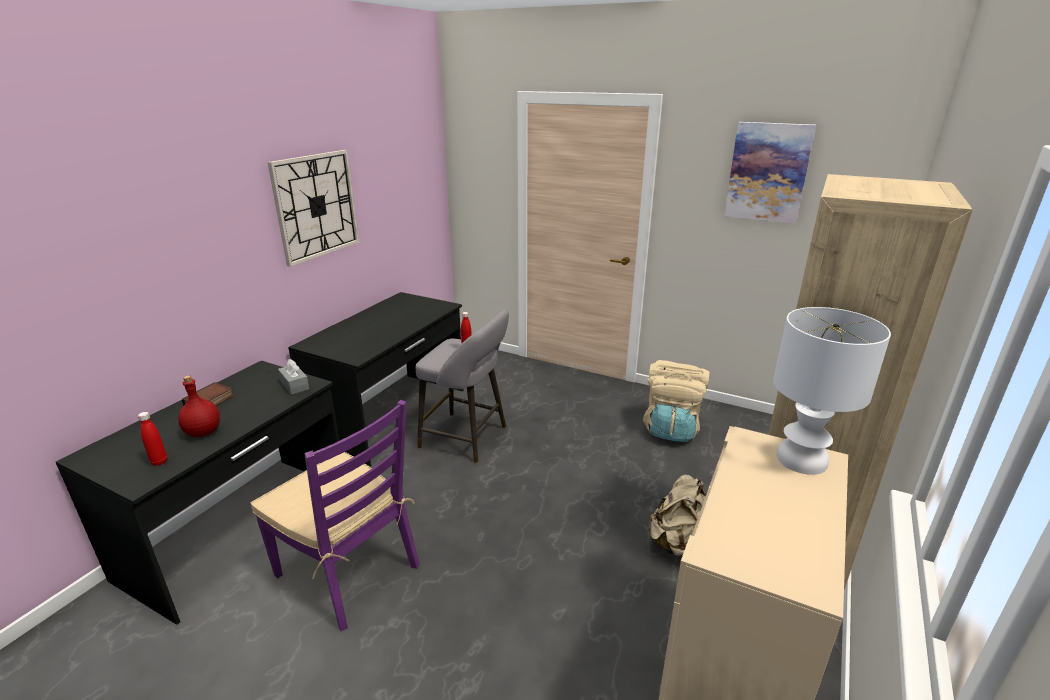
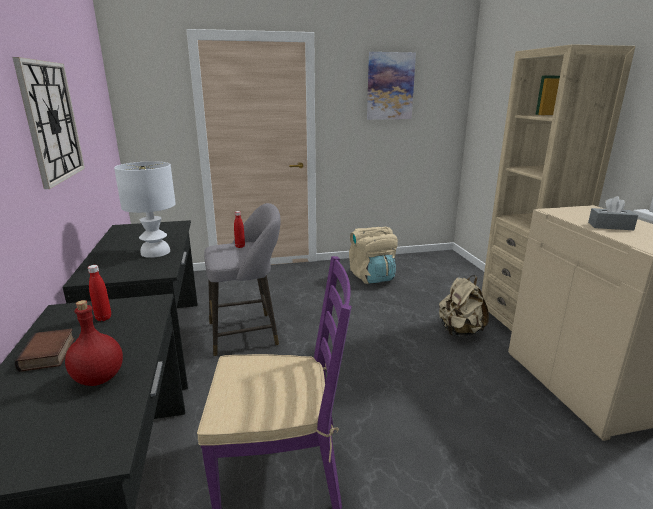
camera: 40 degrees left, 5 degrees down
(159, 462) = (91, 425): red bottle -> red bottle (103, 318)
(294, 385) = (136, 308): grey tissue box -> grey tissue box (610, 226)
(802, 459) = (586, 211): white table lamp -> white table lamp (156, 252)

